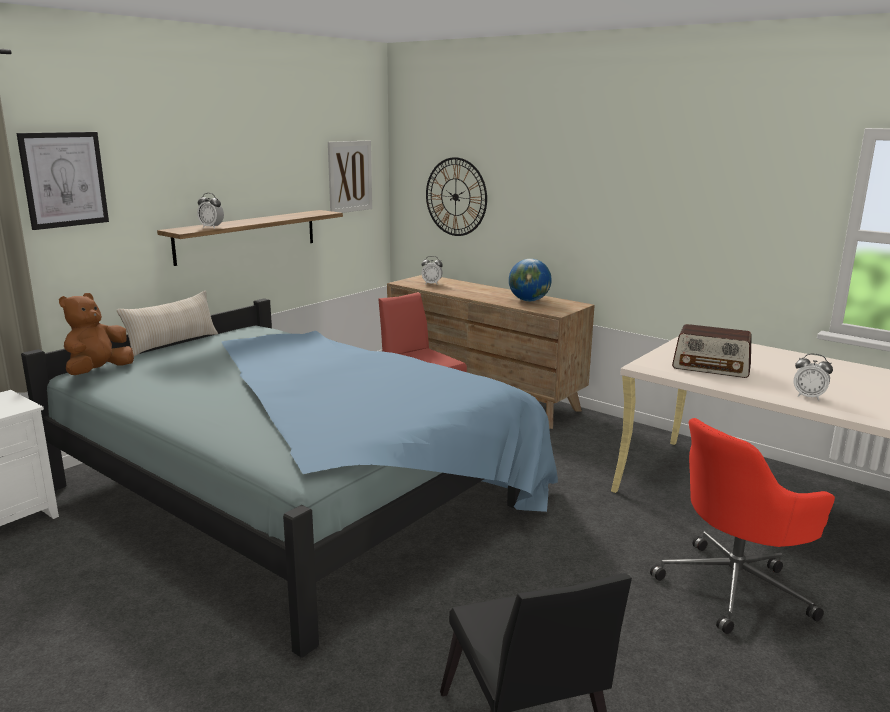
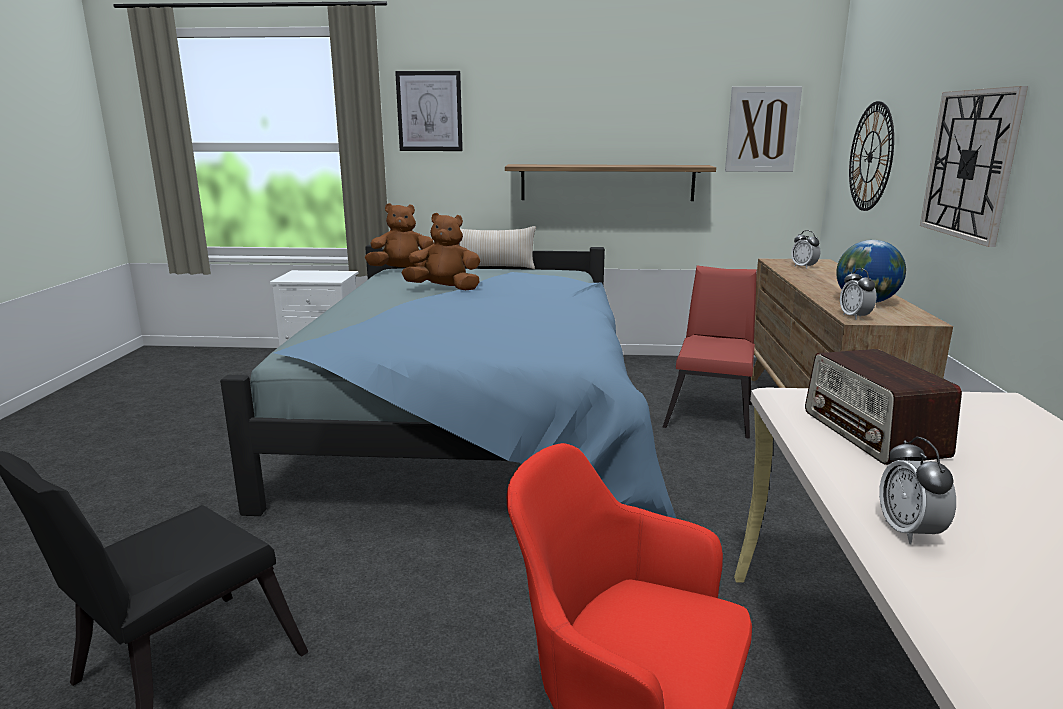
camera: 55 degrees right, 0 degrees up
(211, 227) = (548, 165): alarm clock -> alarm clock (855, 317)
(216, 375) = (445, 289): none -> brown plush toy
(578, 206) = (970, 164): none -> wall clock

